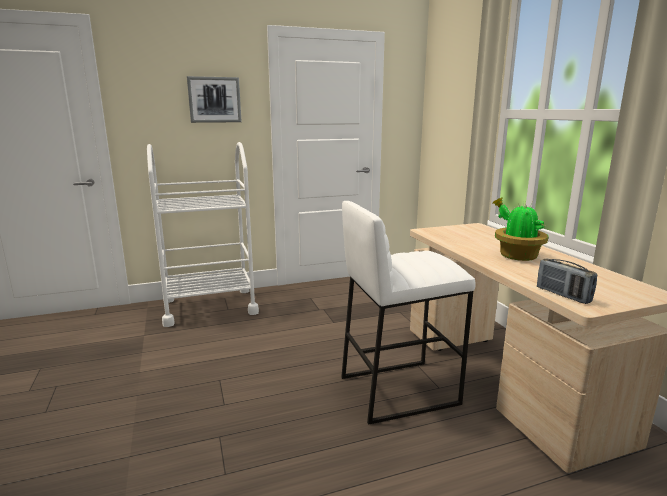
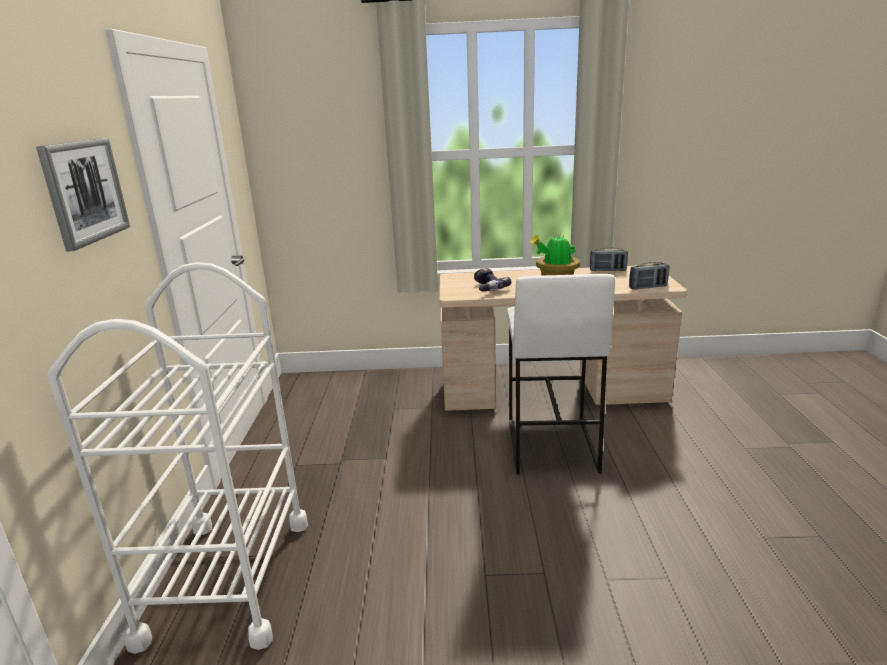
camera: 70 degrees left, 5 degrees up
(458, 237) = (486, 288): none -> power drill
(602, 274) = (607, 270): none -> radio

